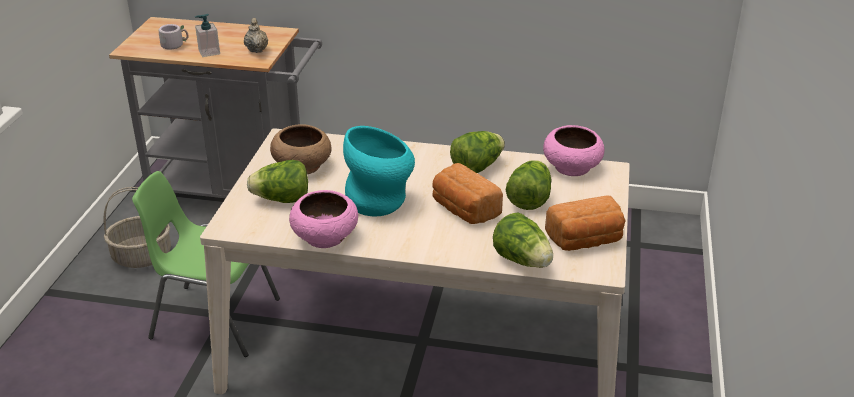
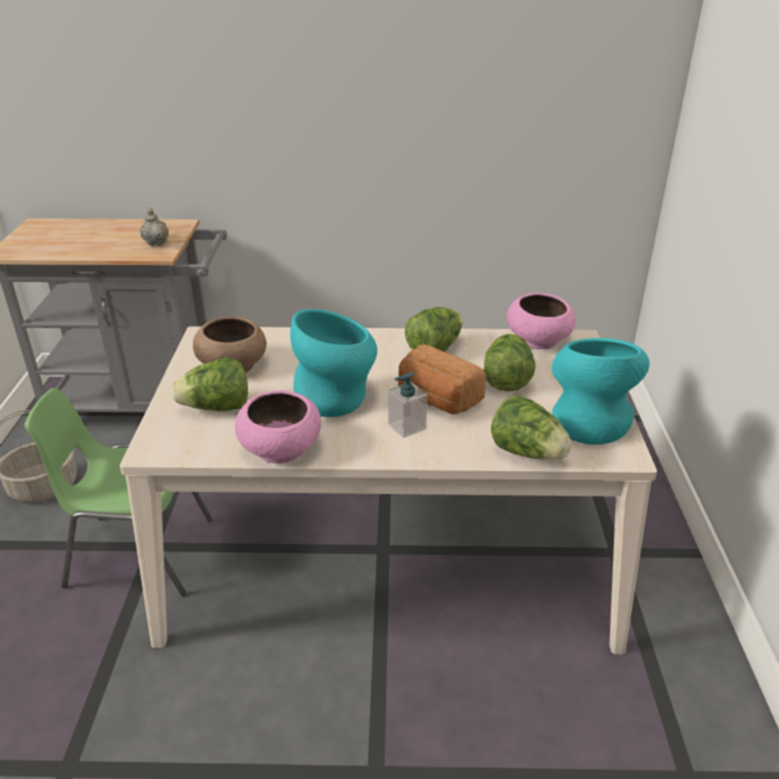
camera: 10 degrees left, 0 degrees up
(174, 45) = (59, 244): grey mug -> none
(209, 52) = (101, 249): soap dispenser -> soap dispenser (406, 427)
(585, 241) = (589, 420): bread -> turquoise vase

